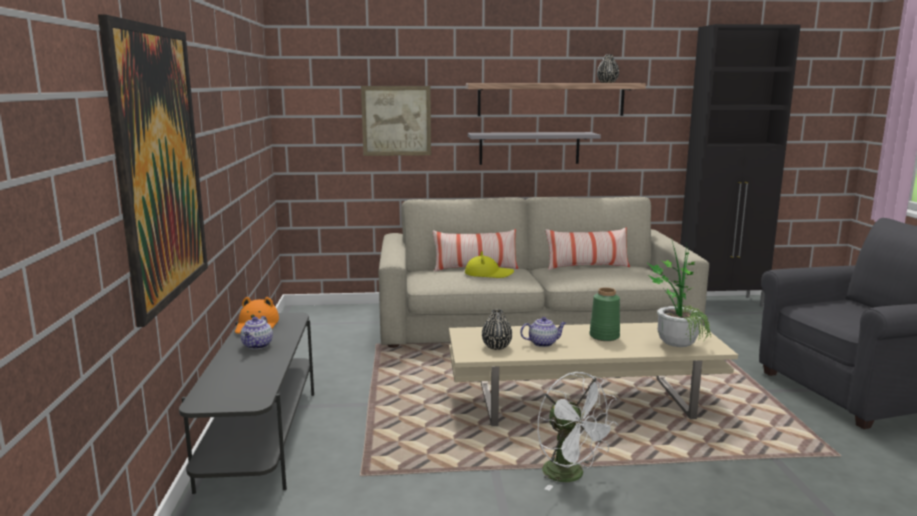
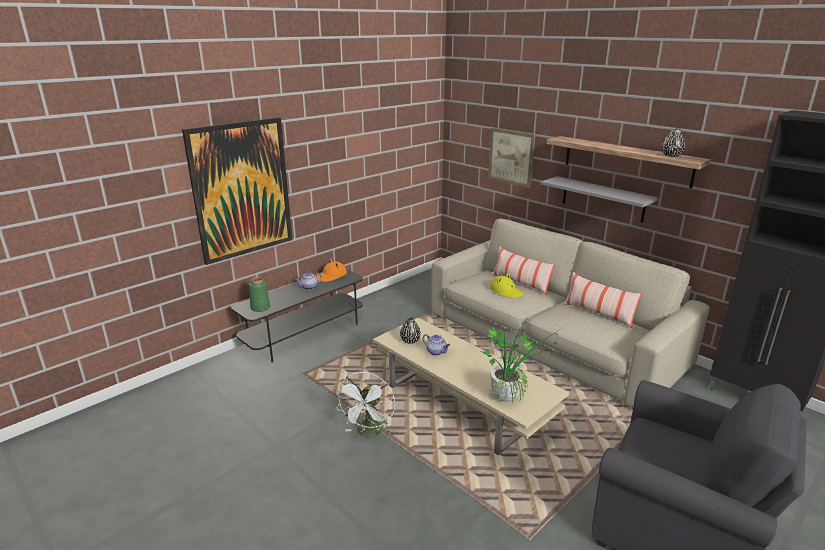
camera: 50 degrees right, 10 degrees up
(605, 336) = (479, 367): green vase -> green vase (260, 308)

